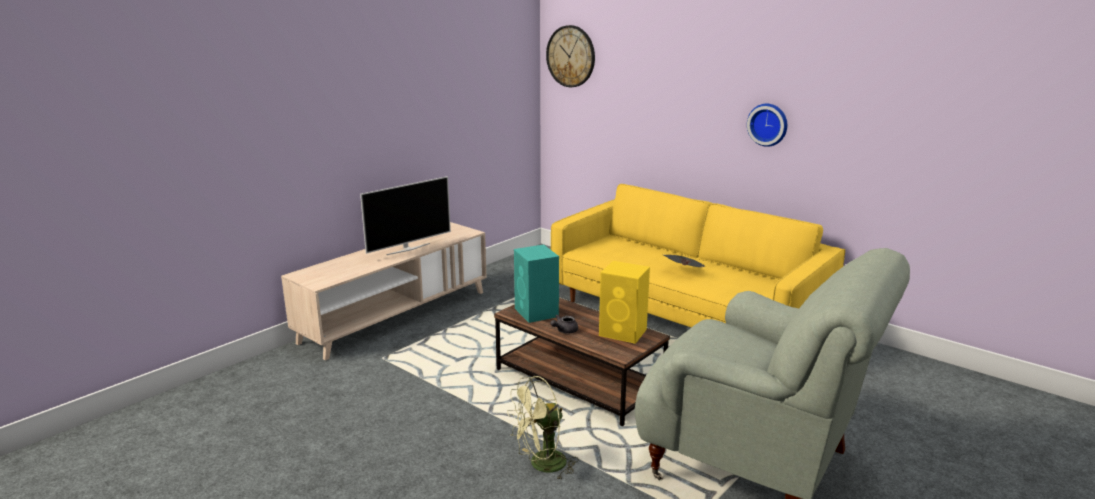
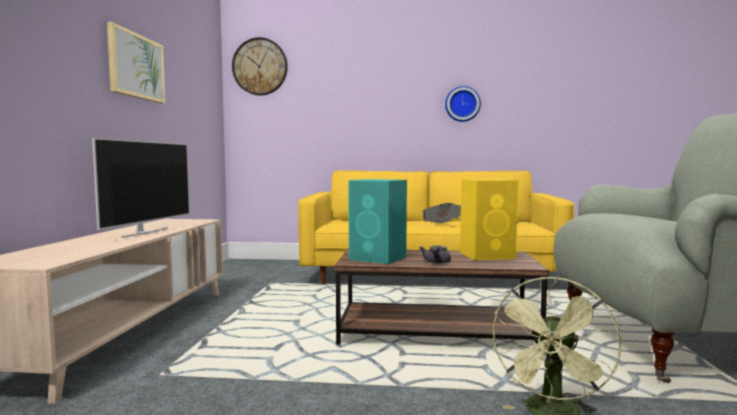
camera: 35 degrees left, 15 degrees down
(421, 103) = (136, 66): none -> picture

